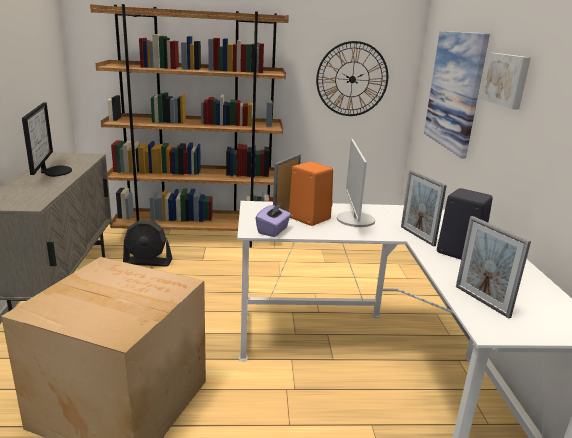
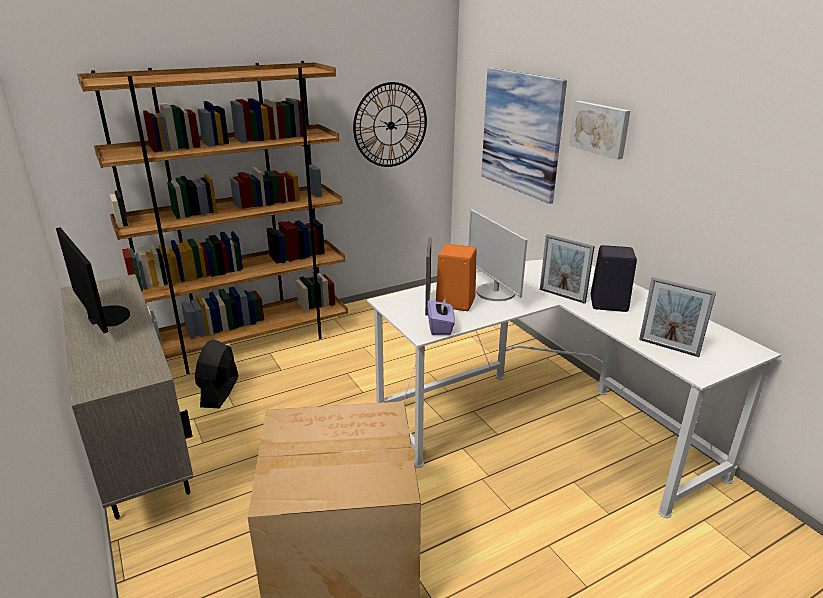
camera: 25 degrees left, 5 degrees up
(148, 262) = (220, 392): black fan -> black fan turned 120 degrees clockwise

